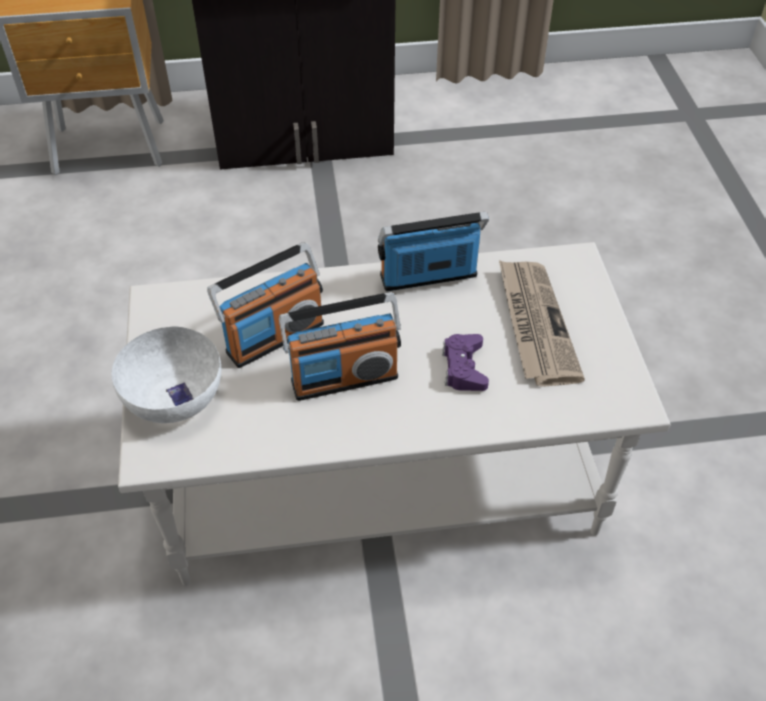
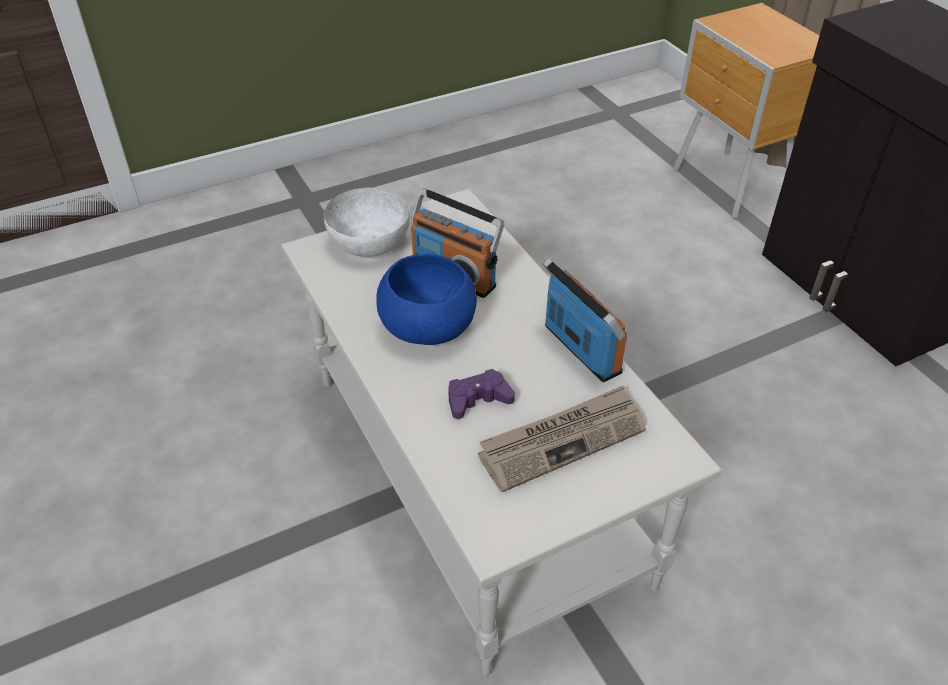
camera: 70 degrees right, 5 degrees down
(344, 378) = (429, 326): radio -> blue bowl

